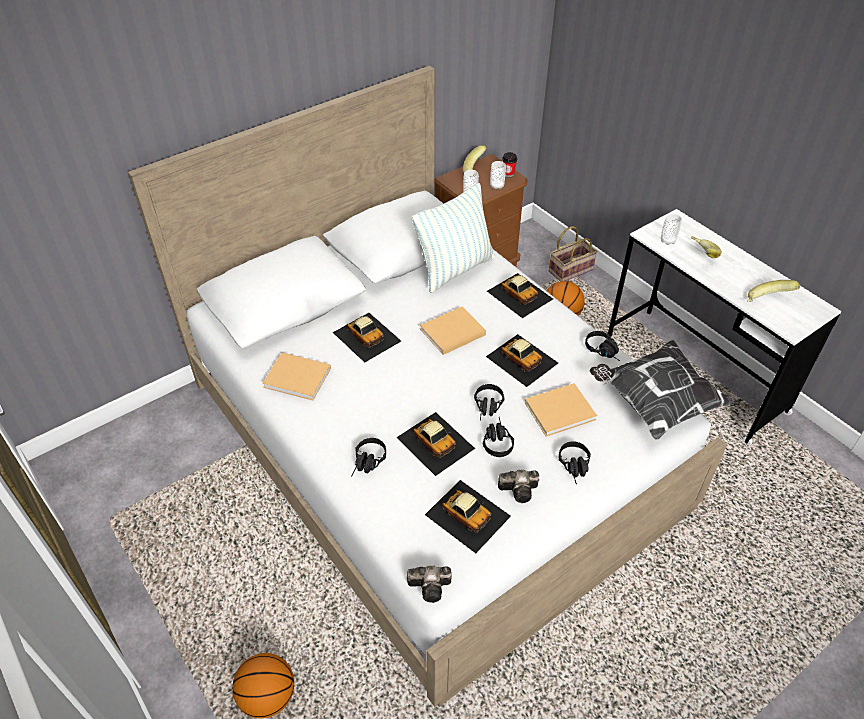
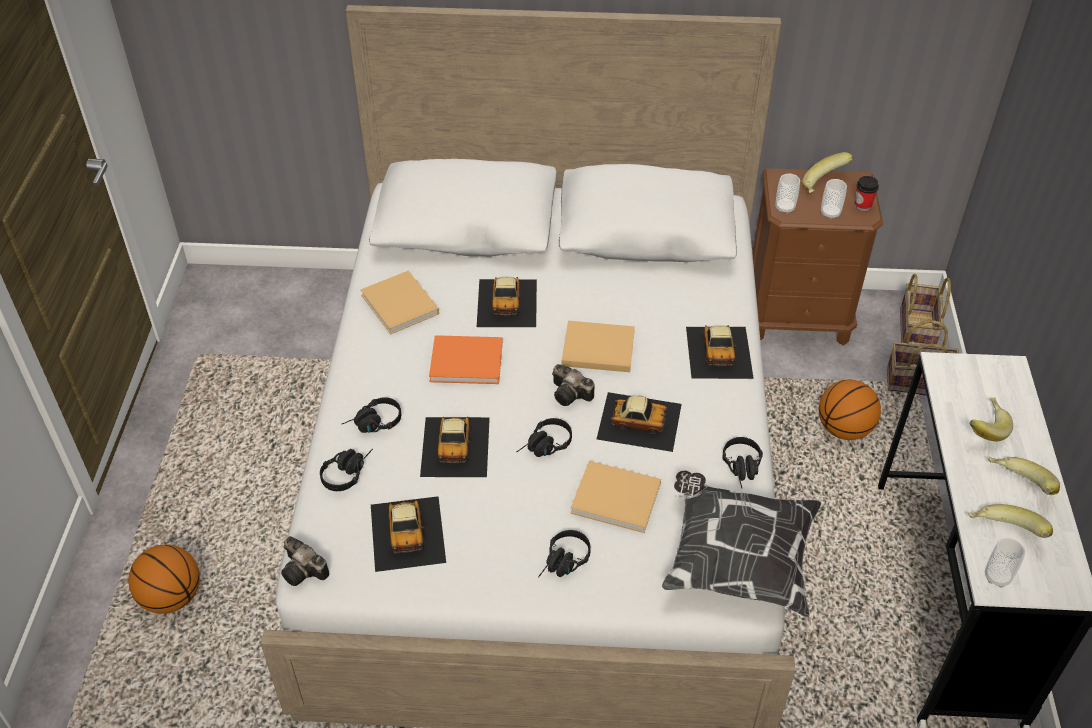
camera: 40 degrees right, 0 degrees up
(384, 386) = (469, 362): none -> orange book
(455, 269) = (678, 284): pillow -> none
(496, 440) = (515, 483): black headphones -> black headphones (348, 472)
(520, 490) = (483, 546): camera -> camera (572, 395)
(522, 359) = (639, 421): toy car -> toy car turned 75 degrees counterclockwise
(544, 244) = (918, 332): none -> basket
(668, 240) = (960, 387): cup -> cup (997, 577)
(746, 274) = (1017, 486): none -> banana

